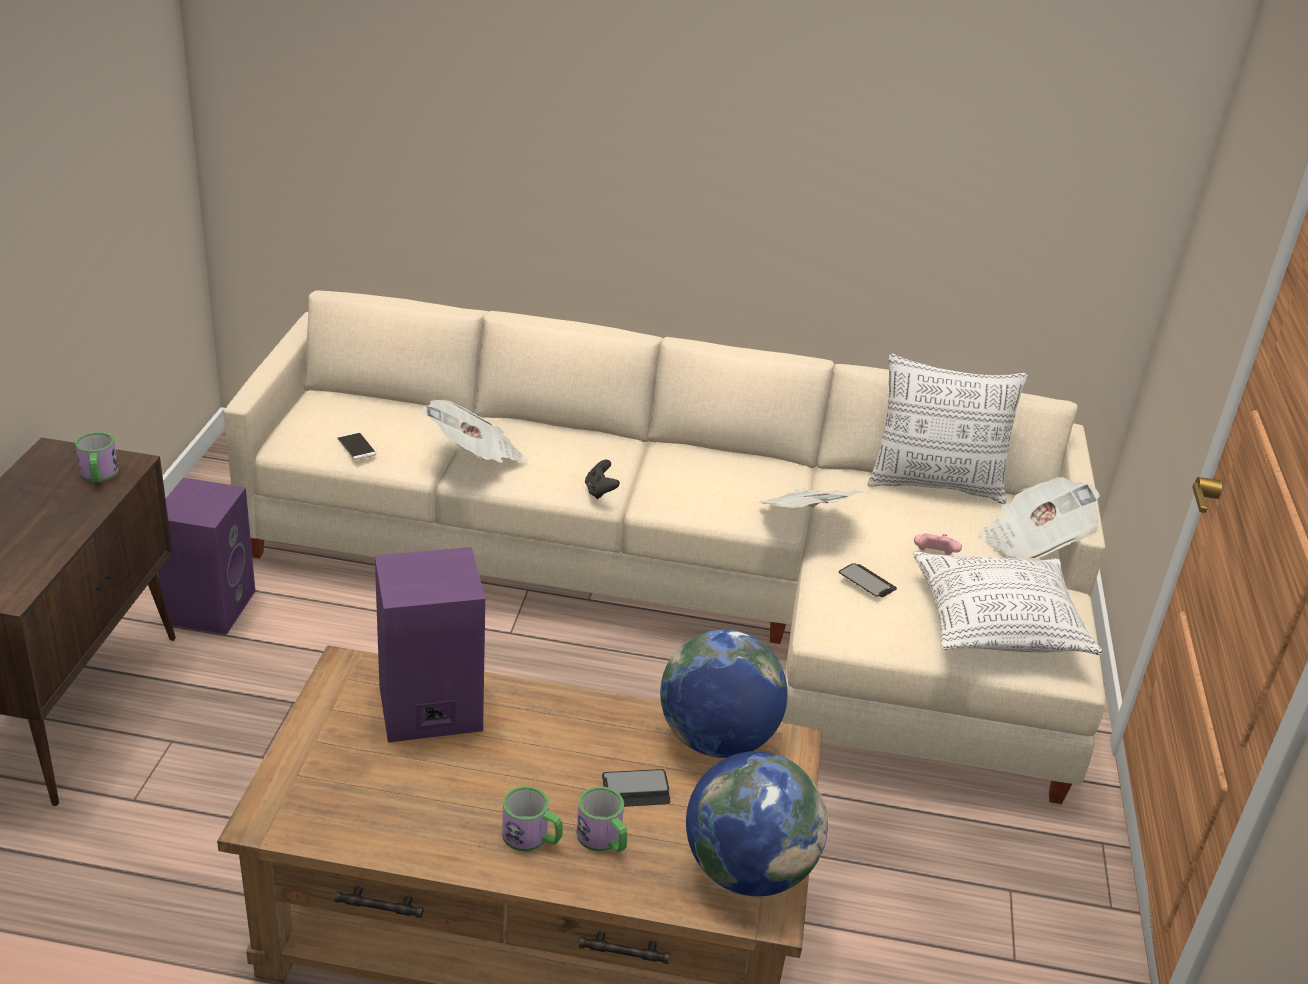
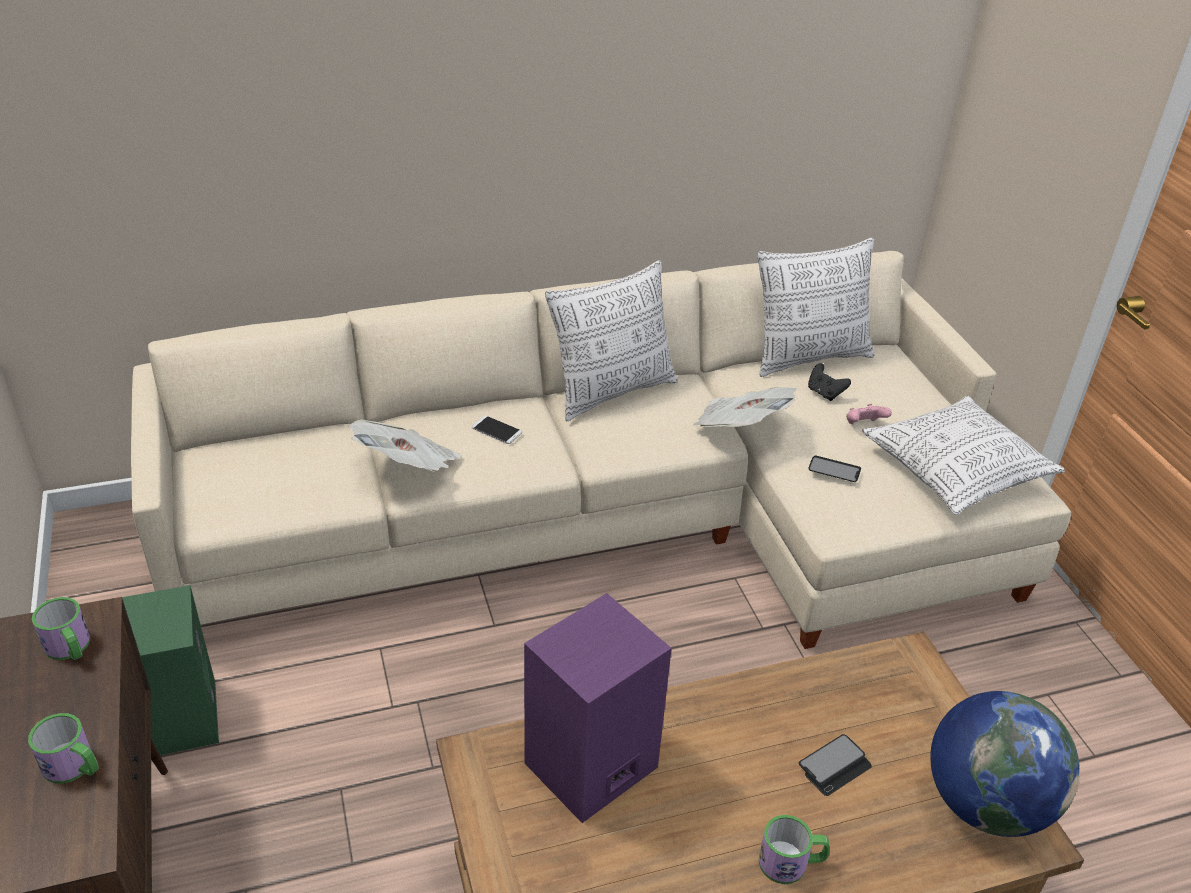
camera: 25 degrees left, 5 degrees up
(210, 605) = (178, 717): purple speaker -> green speaker
(356, 446) = (283, 498): phone -> phone (496, 430)
(600, 491) = (548, 463): black game controller -> black game controller (824, 393)
(604, 840) = (851, 833): mug -> mug (74, 766)
(709, 455) = (612, 392): none -> pillow
(717, 740) = (856, 681): globe -> none
(1032, 542) = (921, 385): newspaper -> none

